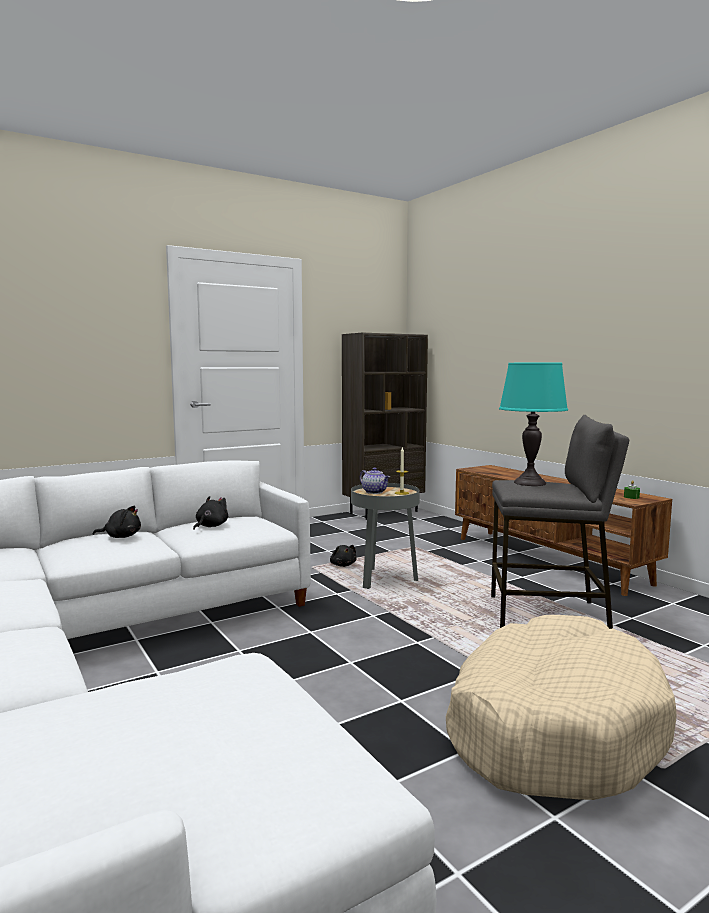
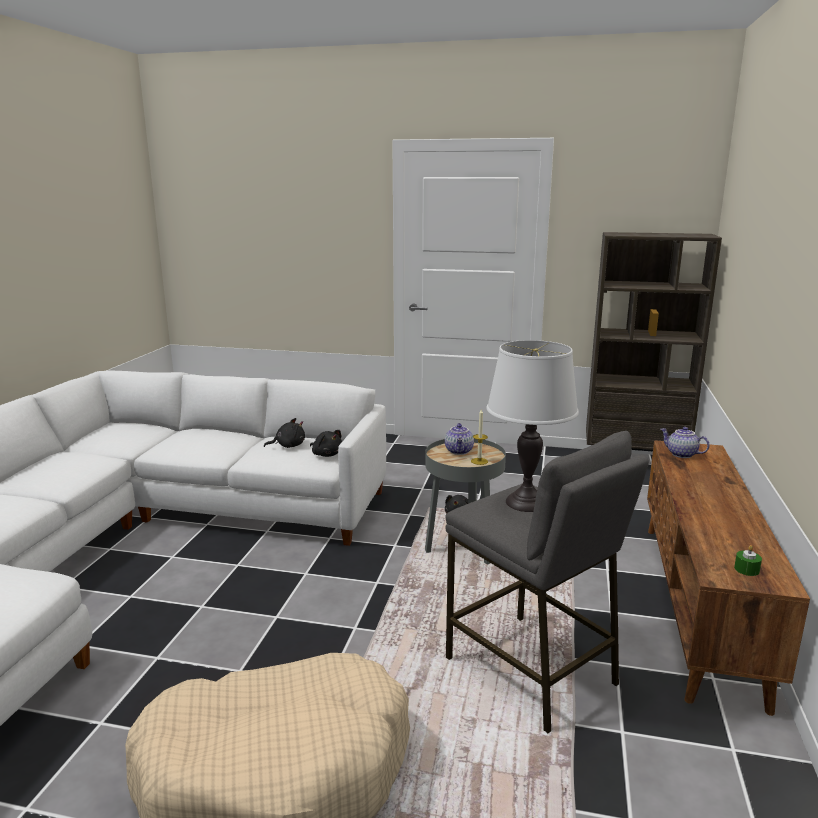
camera: 45 degrees right, 10 degrees up
(121, 537) = (218, 437): black plush toy -> black plush toy (326, 454)
(485, 471) = (681, 454): none -> teapot
(530, 483) = (526, 502): turquoise table lamp -> white table lamp

